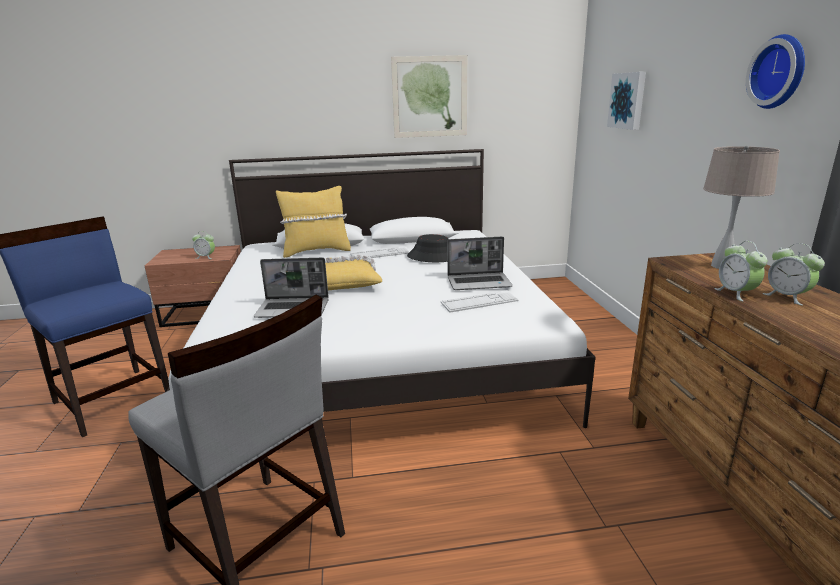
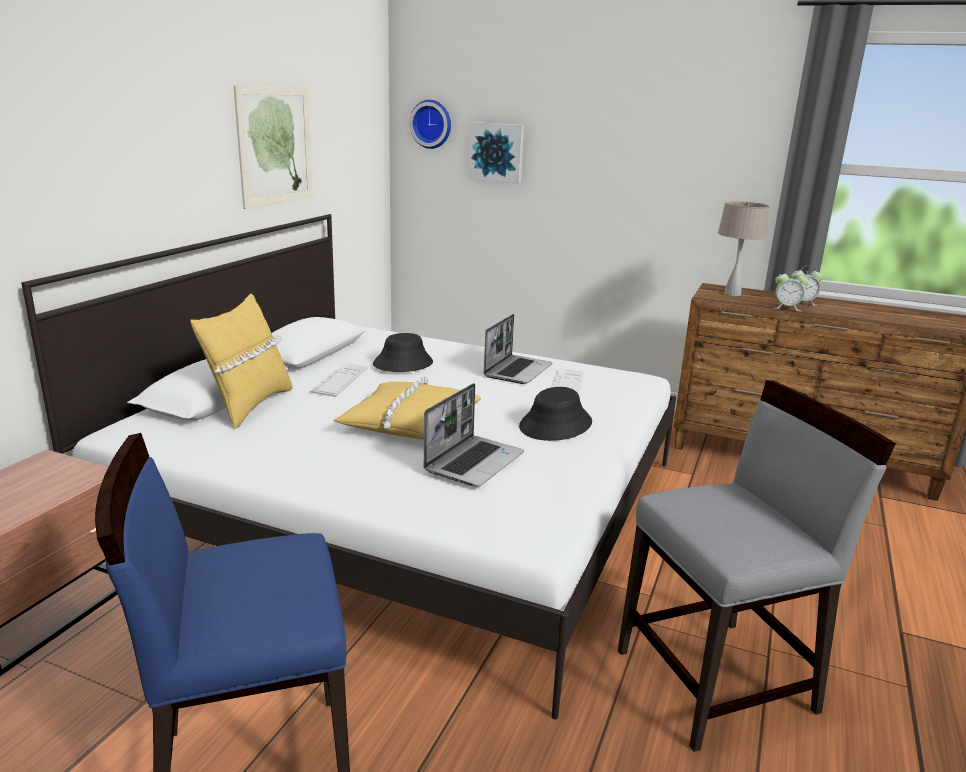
camera: 60 degrees left, 0 degrees up
(206, 257) = (59, 487): alarm clock -> none
(391, 316) = (556, 425): none -> black hat
(780, 72) = (702, 141): wall clock -> wall clock (432, 124)

